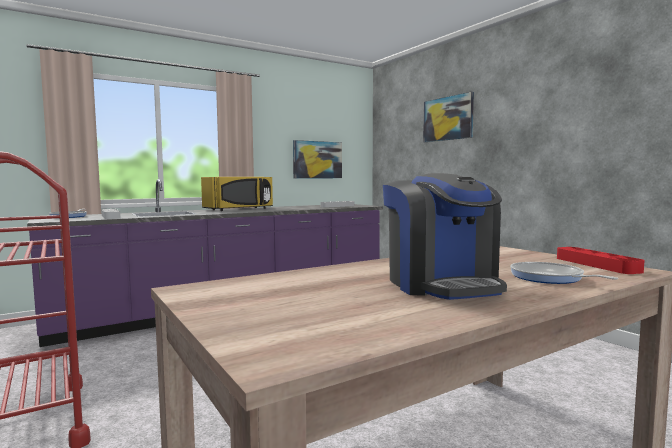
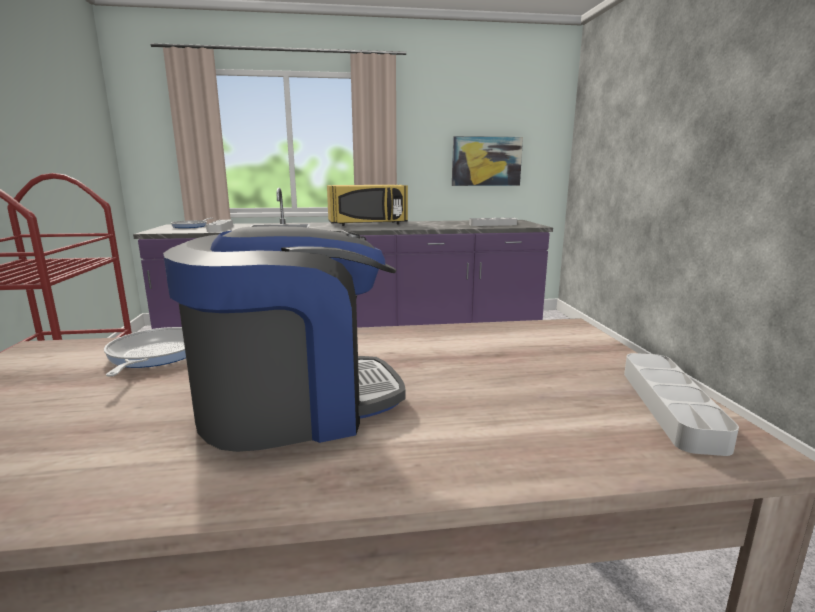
camera: 25 degrees right, 10 degrees up
(441, 284) = (296, 405): coffee machine -> coffee machine turned 120 degrees counterclockwise
(448, 118) = (663, 97): picture -> none
(549, 278) = (496, 427): frying pan -> frying pan (154, 355)
(596, 264) = (670, 406): red tray -> grey tray

